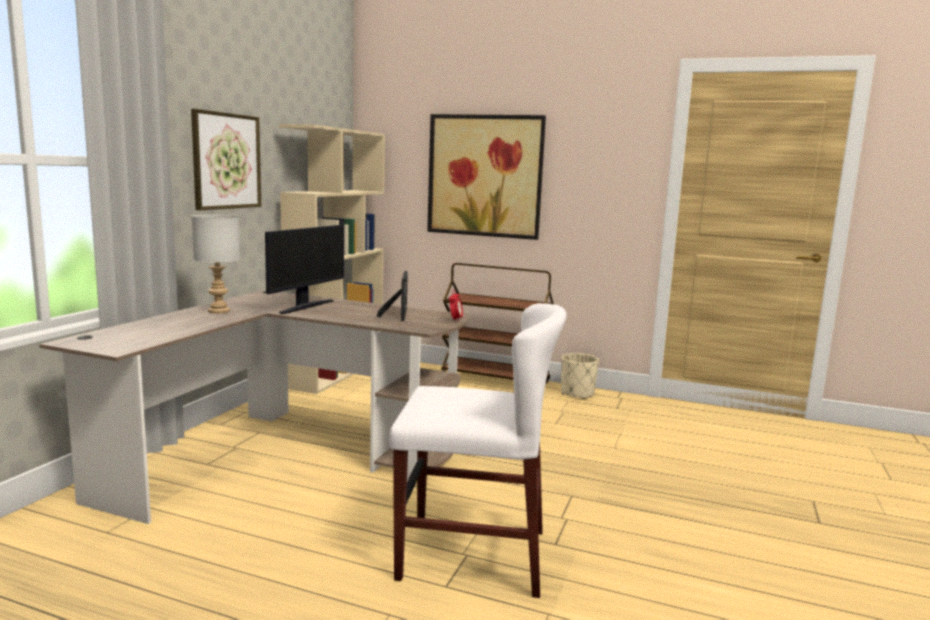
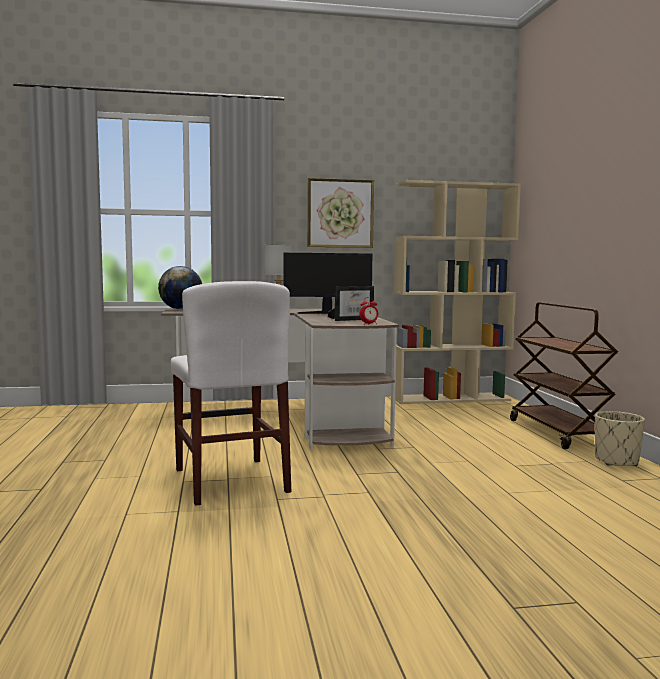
camera: 60 degrees right, 5 degrees down
(89, 339) = (181, 309): none -> globe
(485, 176) = (582, 211): picture -> none

